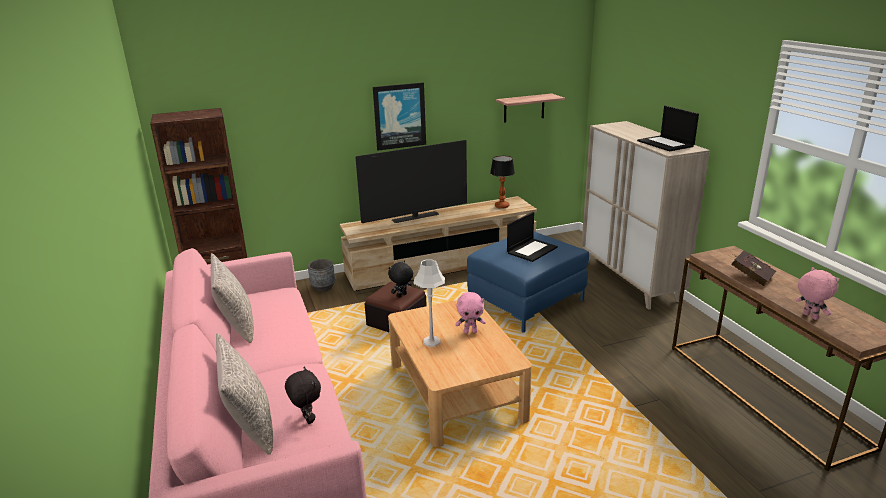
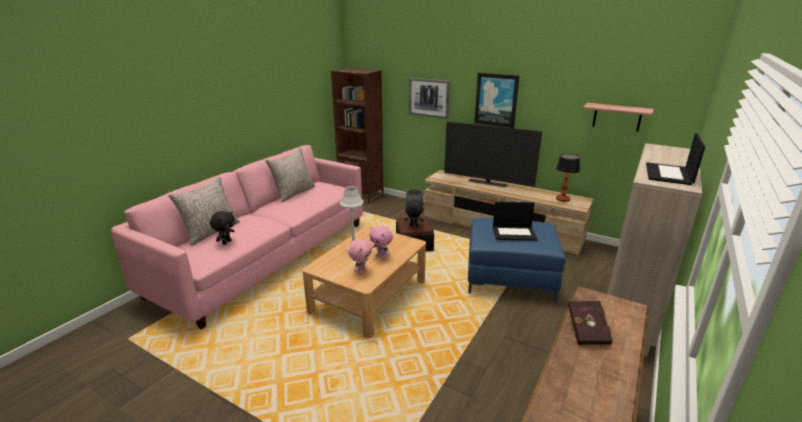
camera: 50 degrees right, 0 degrees up
(306, 132) = (429, 97): none -> picture
(809, 316) = (550, 392): pink plush toy -> pink plush toy (361, 271)

